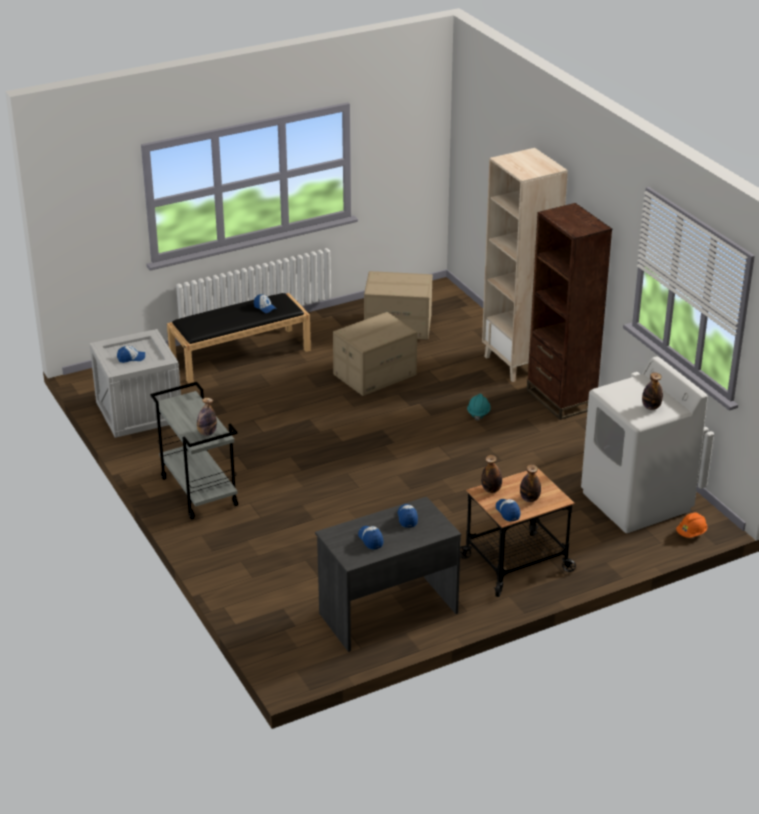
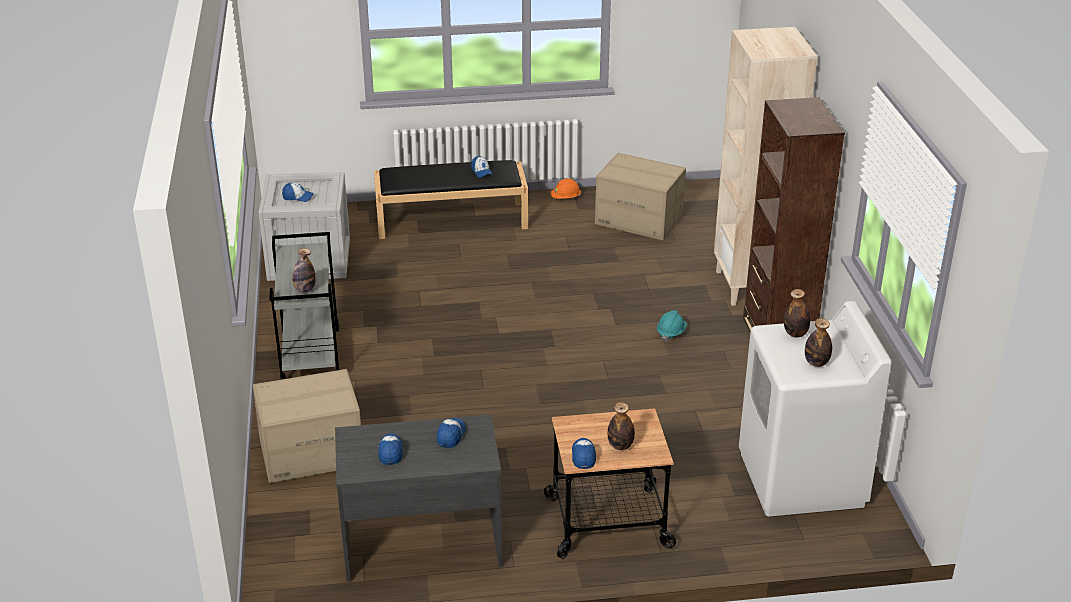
camera: 20 degrees right, 0 degrees up
(374, 374) = (580, 267): cardboard box -> cardboard box (311, 452)
(491, 490) = (581, 424): bottle -> bottle (795, 334)
(691, 533) = (850, 536): orange hard hat -> orange hard hat (565, 198)

